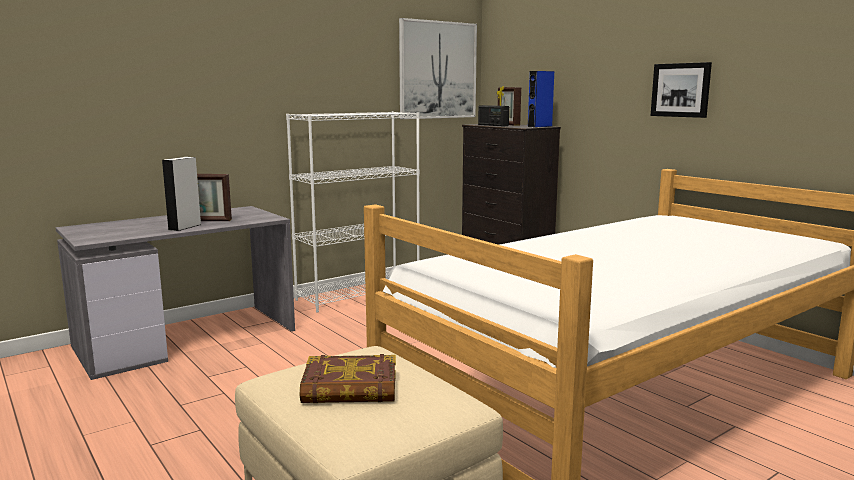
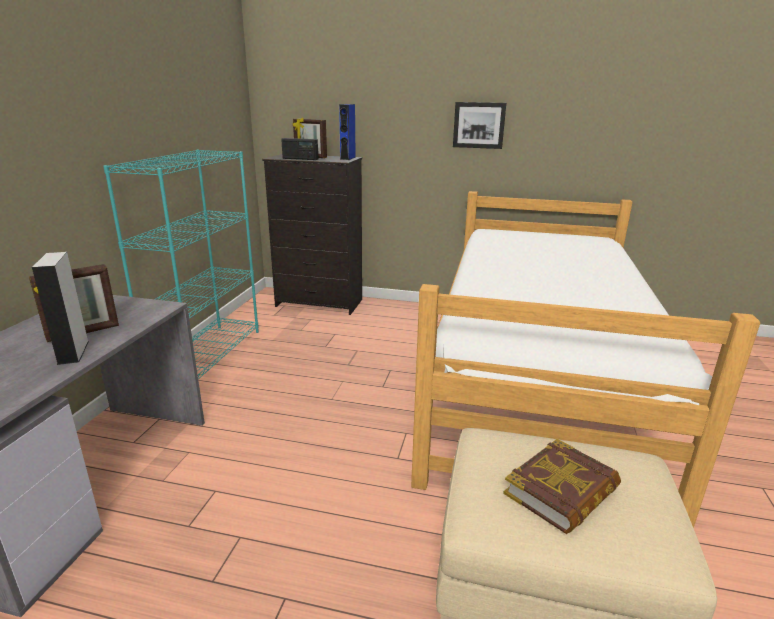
camera: 40 degrees left, 10 degrees up
(359, 294) = (208, 355): white bookcase -> turquoise bookcase
(437, 70) = (221, 99): picture -> none

